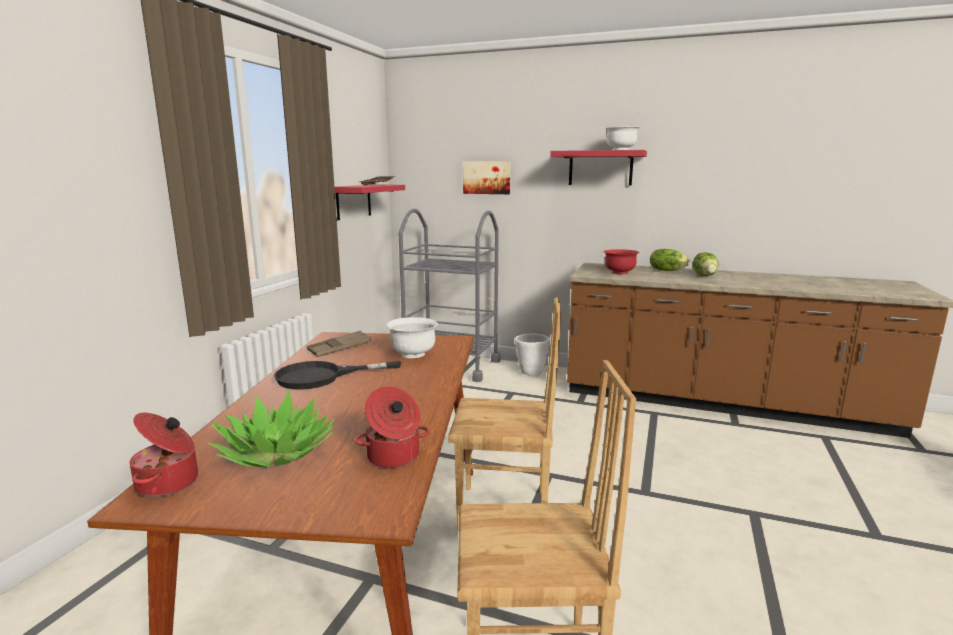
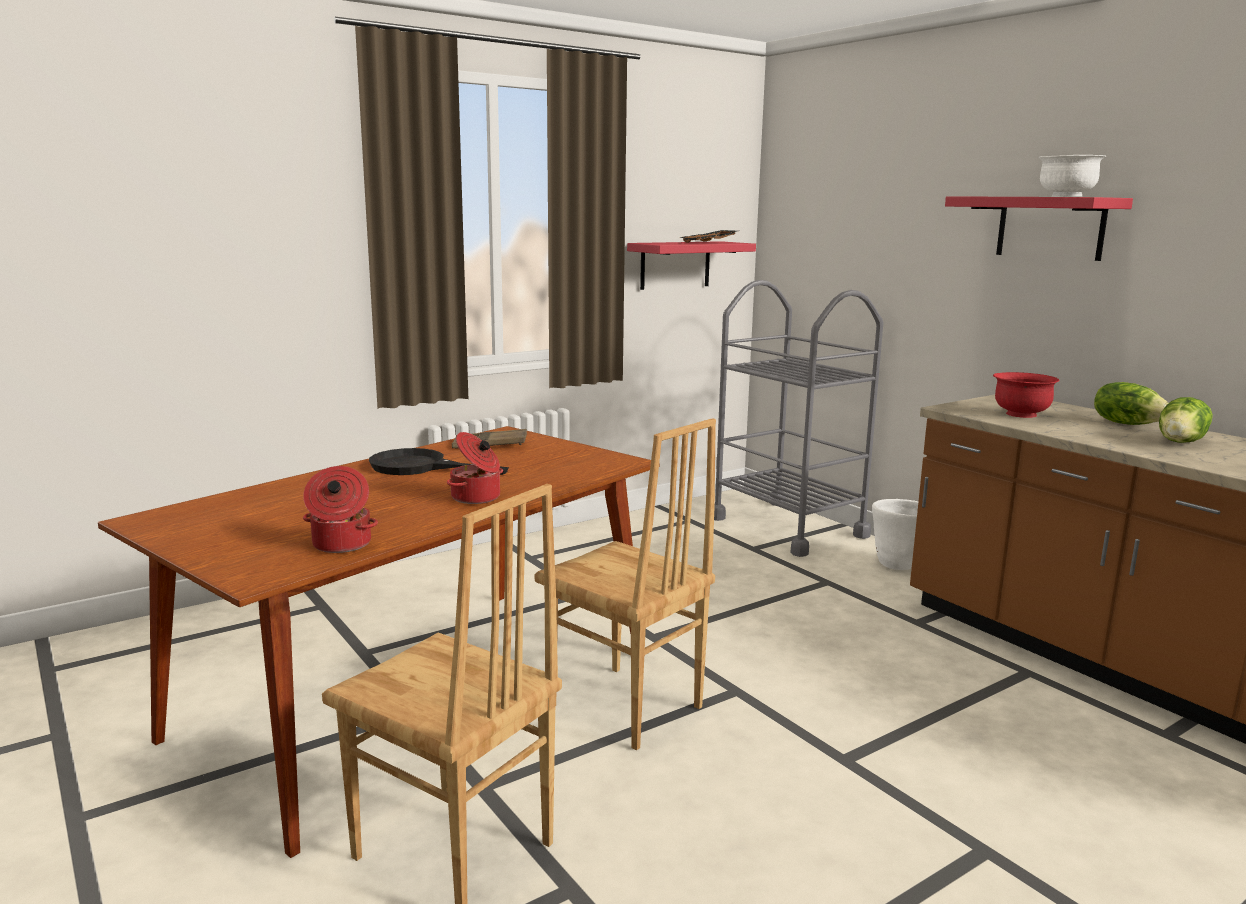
camera: 35 degrees right, 0 degrees up
(169, 483) = (173, 514): cooking pot -> cooking pot (477, 497)
(276, 452) = (270, 515): potted plant -> none
(413, 354) = (548, 466): white bowl -> none
(487, 177) = (879, 237): picture -> none

